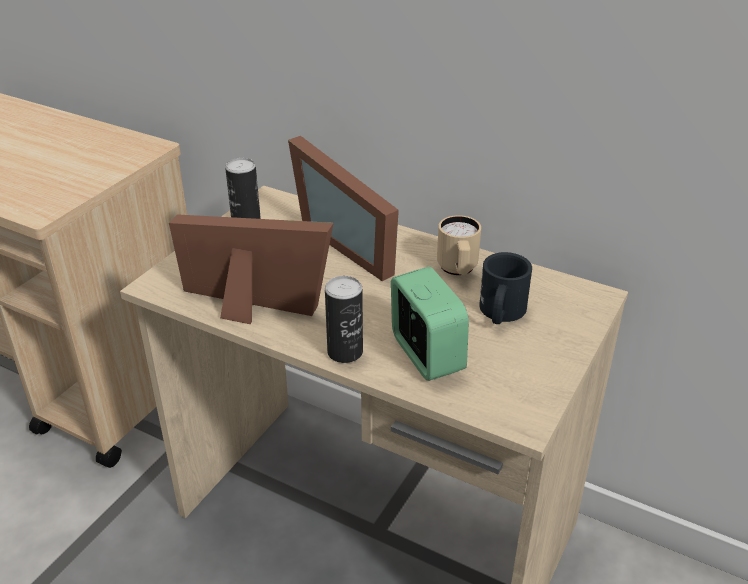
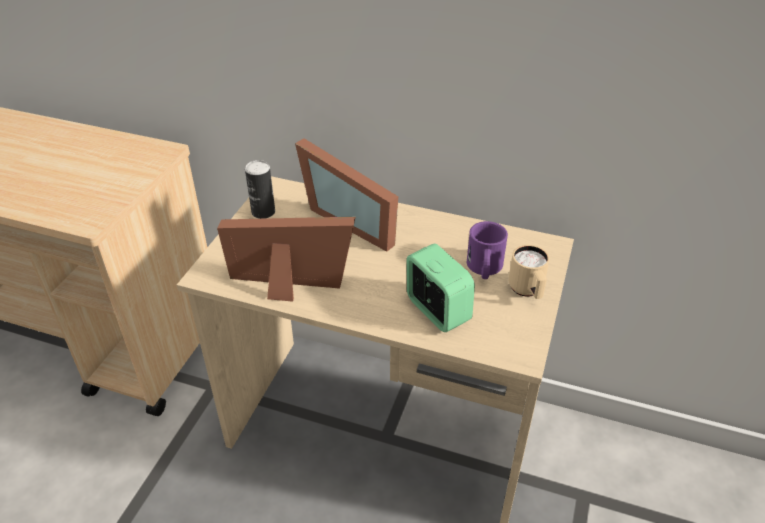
camera: 10 degrees left, 5 degrees up
(345, 352) = (374, 316): can -> none
(458, 271) = (443, 236): beige mug -> beige mug (527, 291)
(500, 314) = (484, 269): black mug -> purple mug

